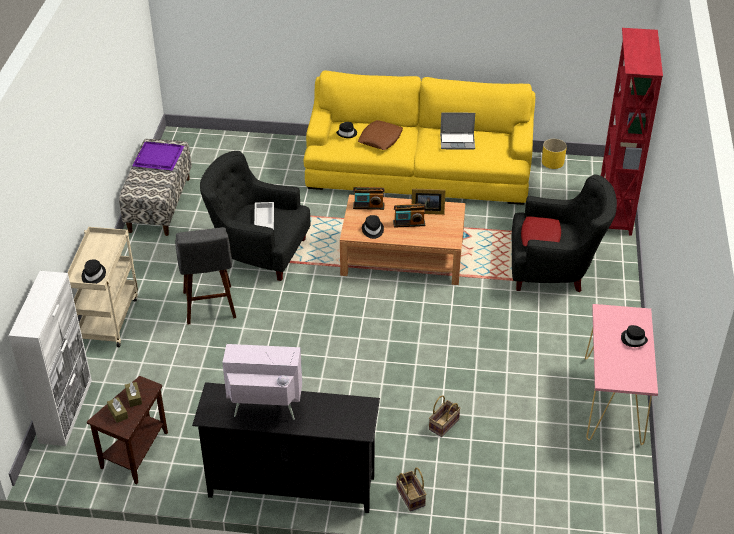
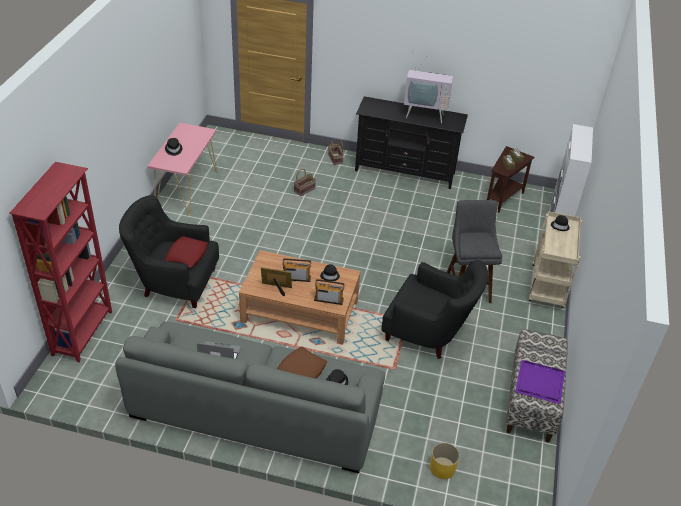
camera: 175 degrees left, 0 degrees up
(263, 221) = (426, 299): white tray -> none
(418, 172) = (256, 408): yellow sofa -> grey sofa
(553, 162) = (105, 402): yellow planter -> yellow planter (442, 468)

